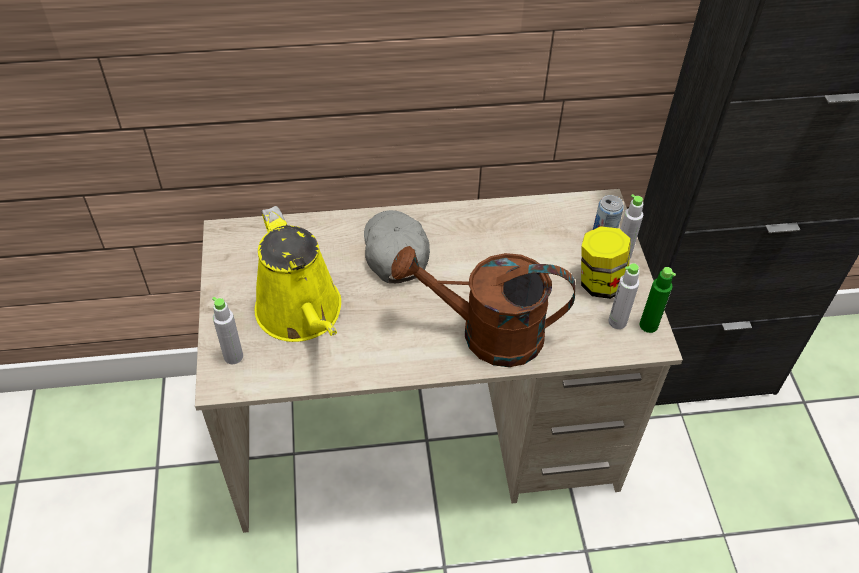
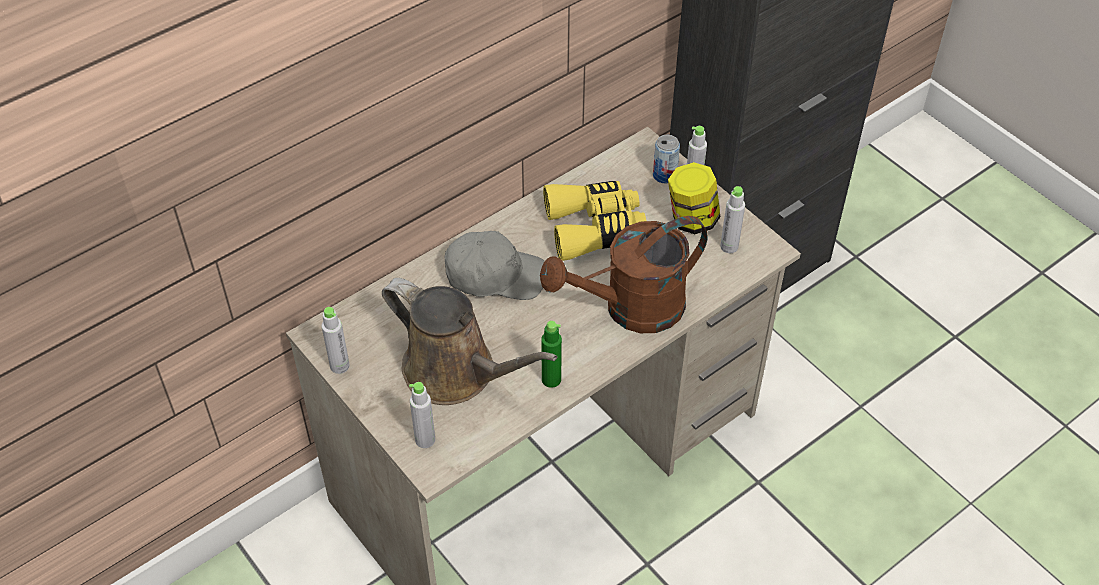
camera: 30 degrees left, 0 degrees up
(219, 264) = (339, 366): none -> grey bottle
(302, 314) = (456, 372): yellow watering can -> brown watering can
(395, 251) = (495, 275): grey cap -> grey cap turned 135 degrees clockwise
(508, 251) = (594, 228): none -> yellow binoculars
(648, 325) = (755, 237): green bottle -> green bottle (551, 379)

